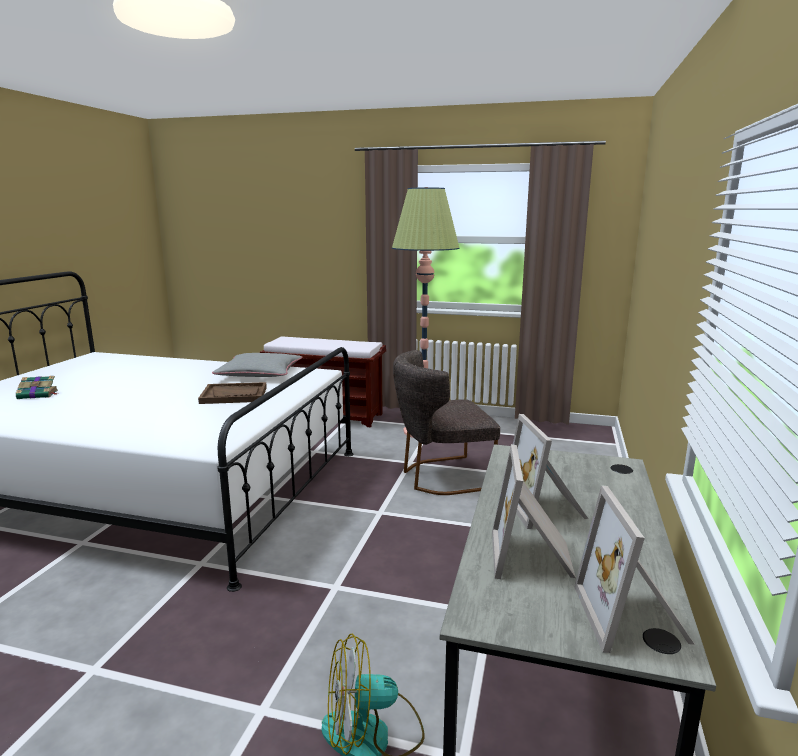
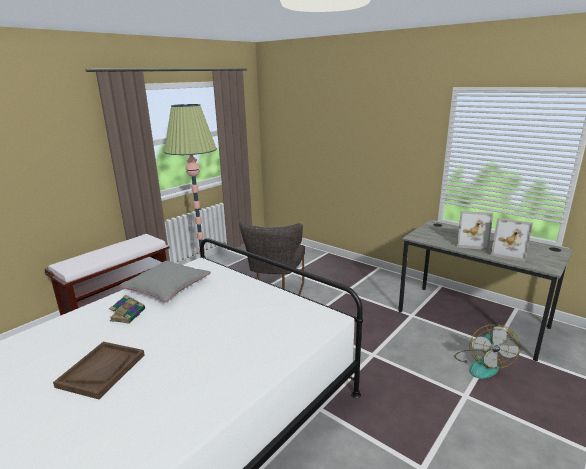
camera: 65 degrees left, 5 degrees up
(38, 395) = (67, 427): book -> book (128, 314)
(234, 395) = (218, 302): brown tray -> brown tray (102, 370)
(634, 617) = (544, 249): picture frame -> none

